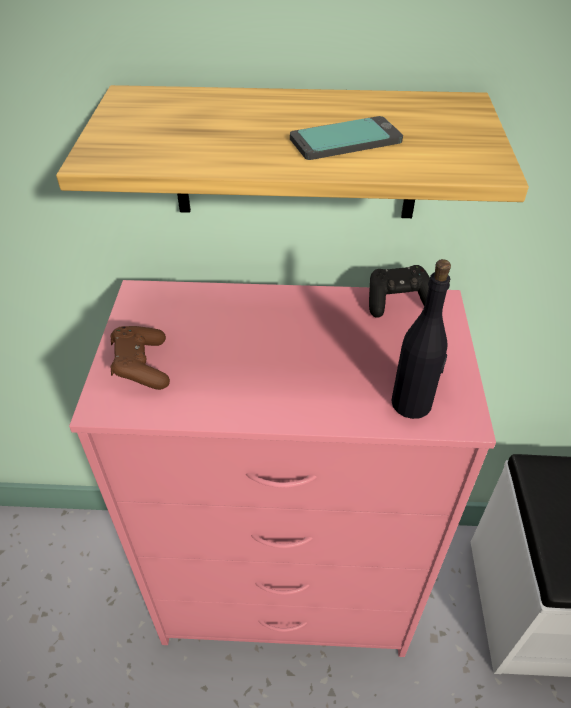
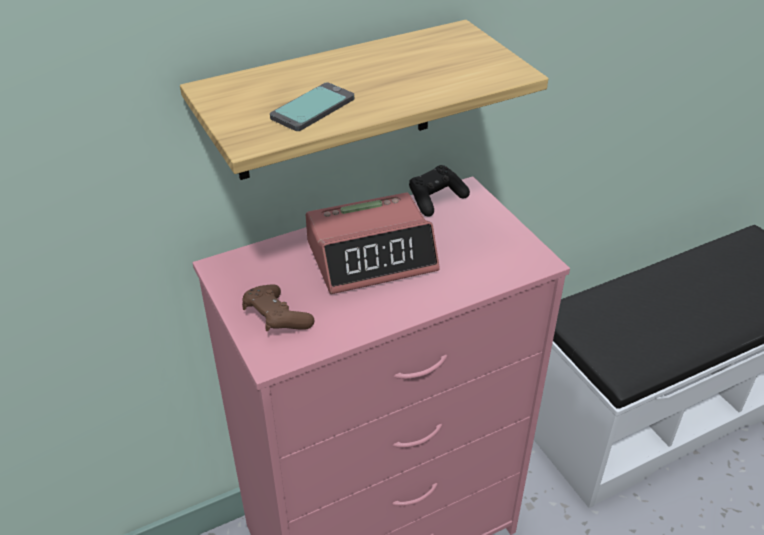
camera: 30 degrees left, 5 degrees down
(284, 337) = (372, 255): none -> alarm clock
(345, 140) = (410, 79): phone -> phone (312, 108)
(412, 403) = (499, 265): black bottle -> none

